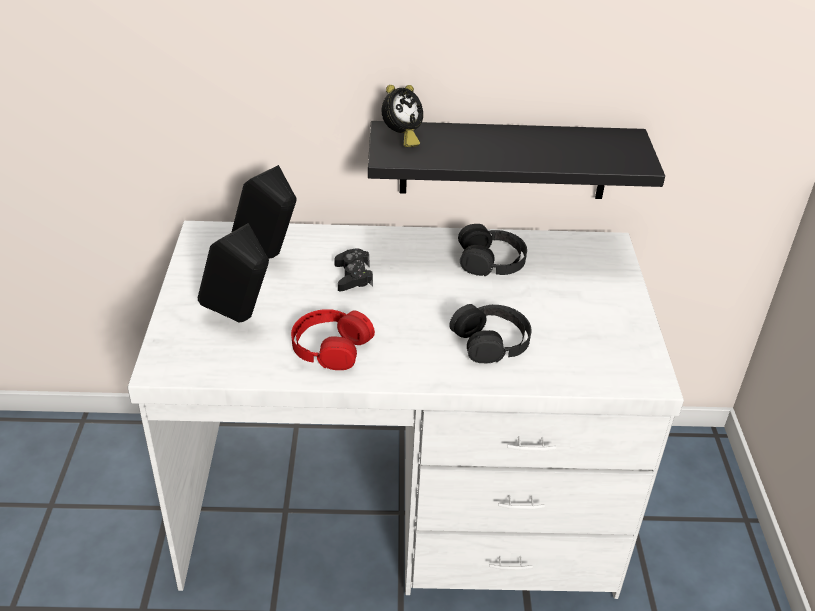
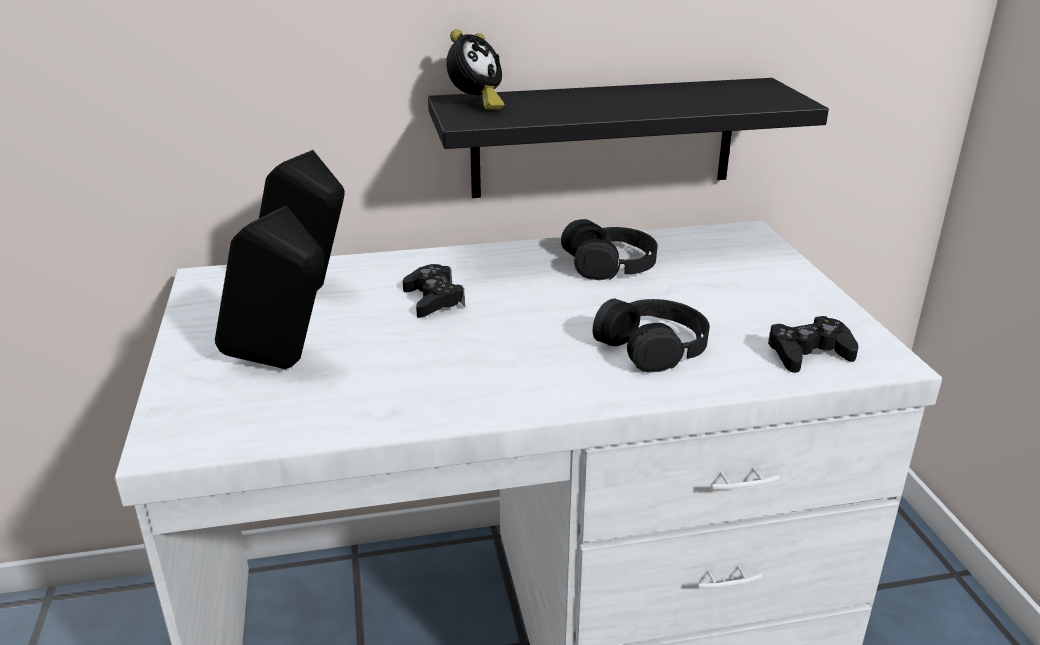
camera: 10 degrees left, 10 degrees down
(330, 347) = (428, 382): red headphones -> none
(598, 364) = (808, 353): none -> black game controller

